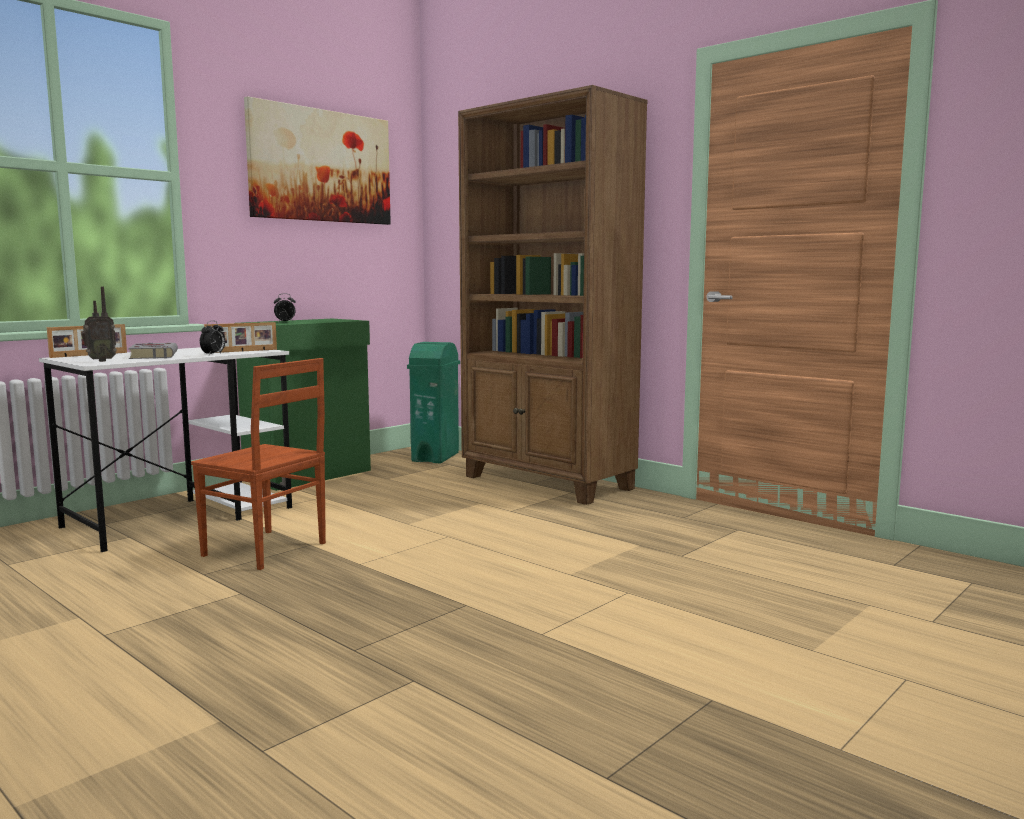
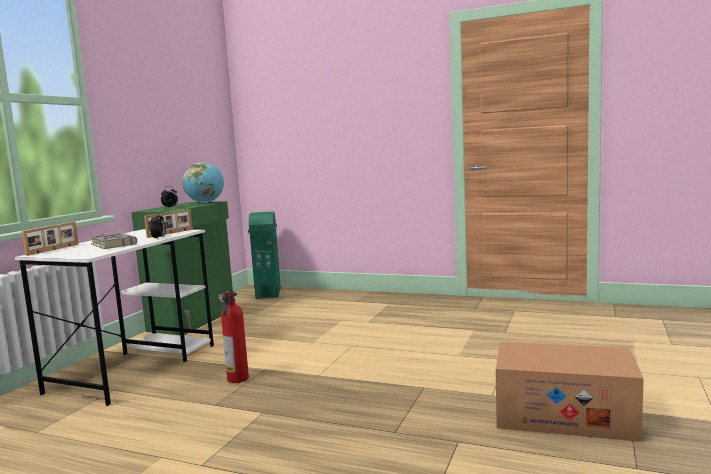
camera: 20 degrees left, 0 degrees up
(100, 361) = (84, 253): radio -> none
(265, 550) = (237, 379): brown chair -> fire extinguisher
(321, 166) = (174, 89): picture -> none
(340, 320) = (205, 202): none -> globe
(547, 483) = (367, 300): brown bookcase -> none
(604, 683) = (564, 415): none -> cardboard box

